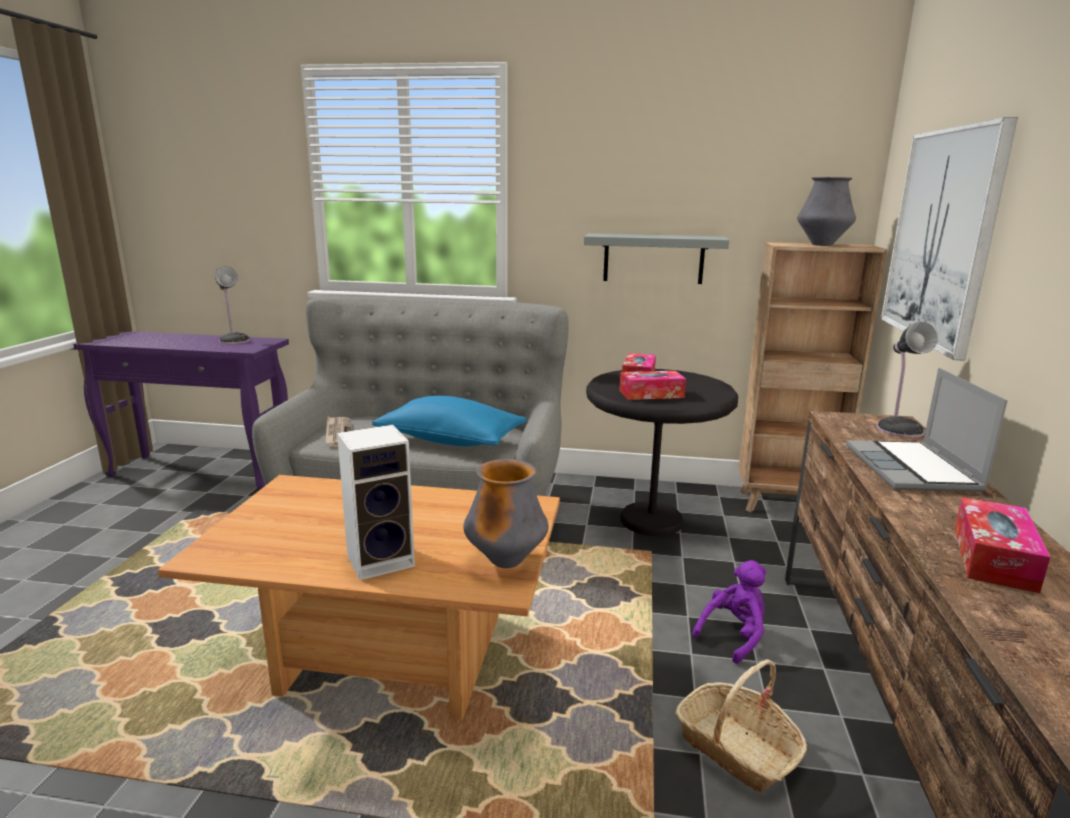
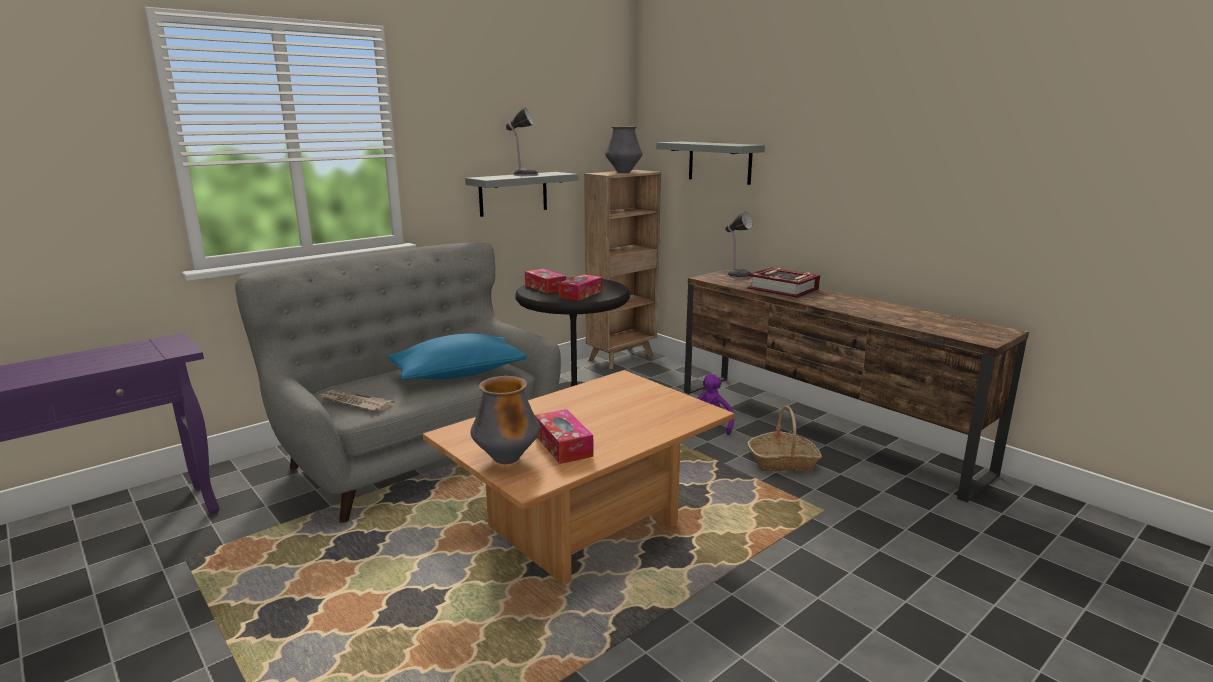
camera: 50 degrees left, 0 degrees up
(234, 340) = (120, 350): table lamp -> table lamp (524, 175)
(382, 559) = (627, 431): speaker -> none
(506, 561) = (680, 403): vase -> vase (507, 459)
(913, 469) = (783, 289): laptop -> book
(941, 237) = (719, 162): picture -> grey shelf
(993, 558) = (869, 308): tissue box -> tissue box (563, 445)

